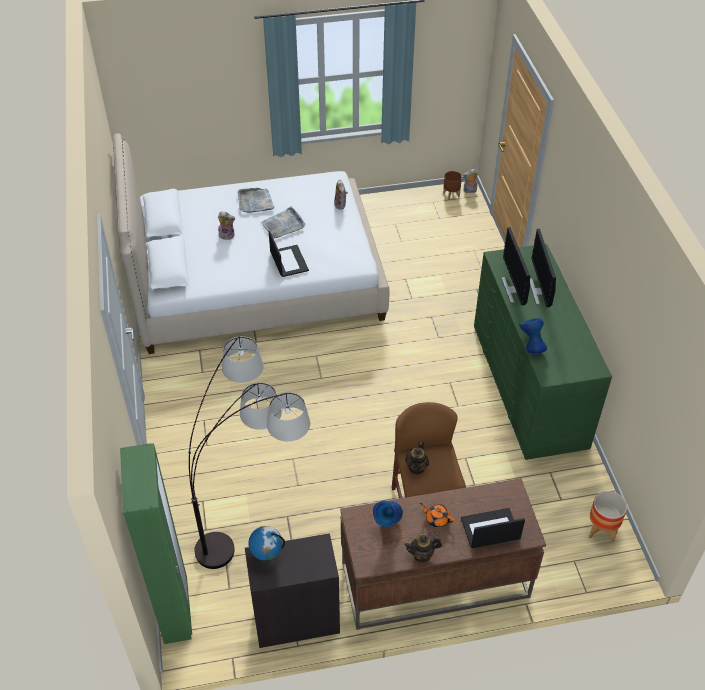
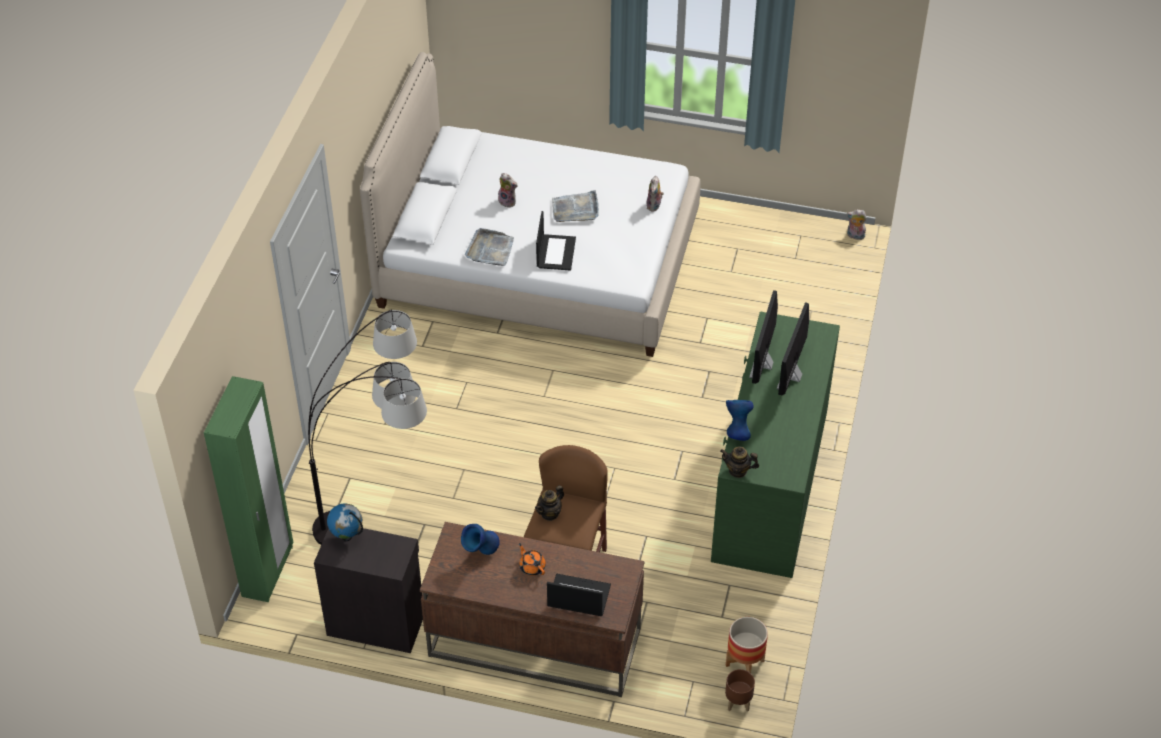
camera: 25 degrees right, 0 degrees up
(255, 202) = (561, 172): grey tray -> grey tray (490, 250)
(422, 555) = (495, 593): teapot -> teapot (738, 471)
(451, 195) = (829, 234): brown planter -> brown planter (738, 702)

